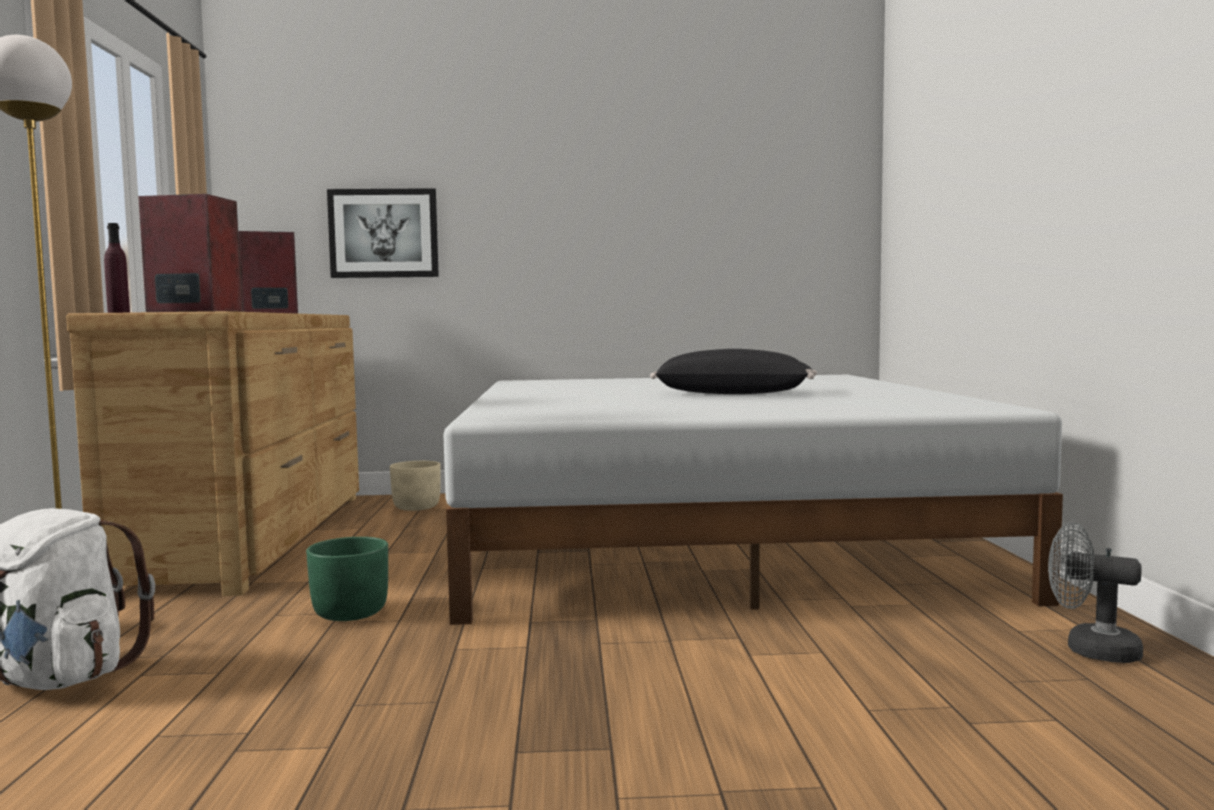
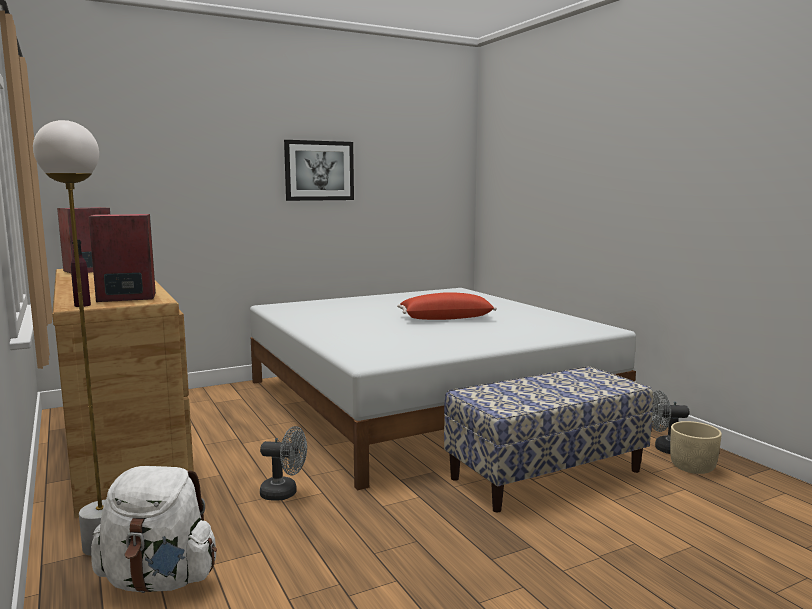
camera: 25 degrees left, 5 degrees up
(350, 613) = (285, 493): green planter -> grey fan
(383, 233) = (162, 202): picture -> picture (319, 170)
(417, 507) = (209, 401): beige planter -> beige planter (692, 467)
(734, 393) = (445, 318): black pillow -> red pillow
(784, 651) = (546, 474): none -> bench

